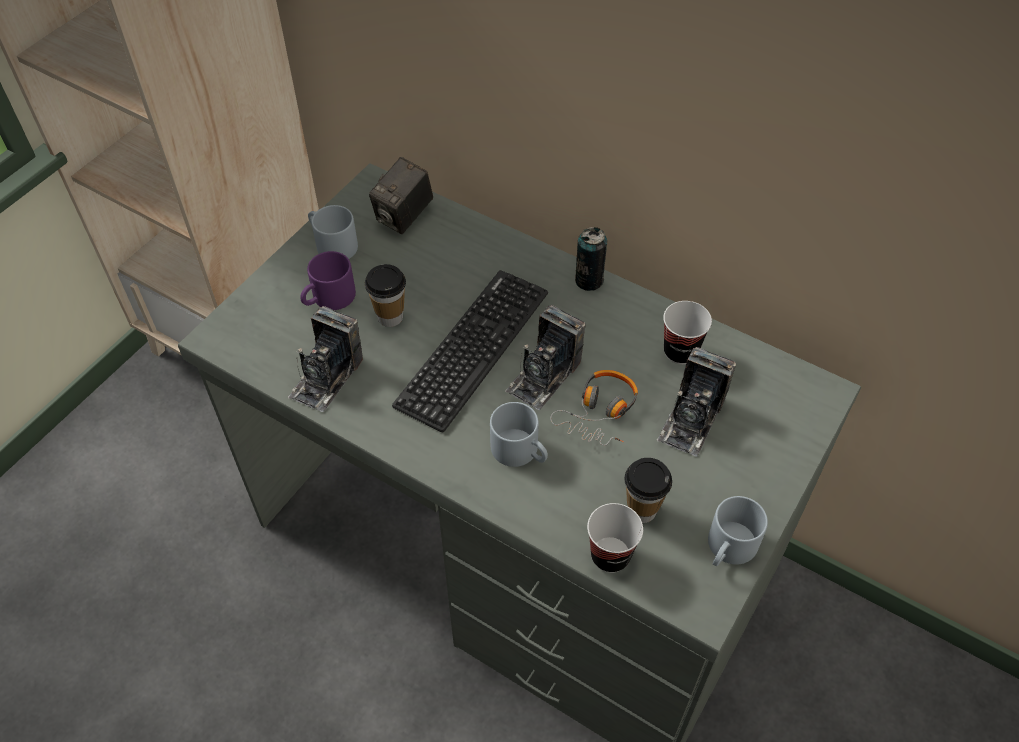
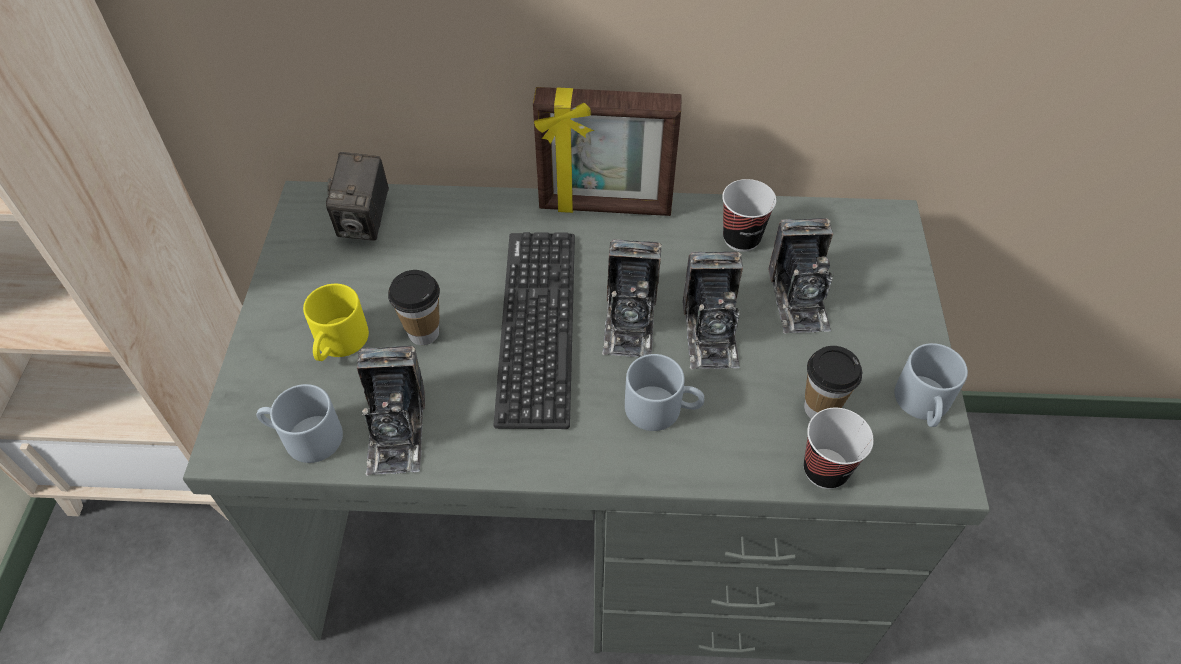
camera: 30 degrees left, 0 degrees up
(329, 299) = (339, 344): purple mug -> yellow mug
(331, 244) = (301, 284): grey mug -> grey mug (303, 437)
(589, 280) = (605, 207): can -> picture frame
(600, 413) = (710, 332): headphones -> camera

